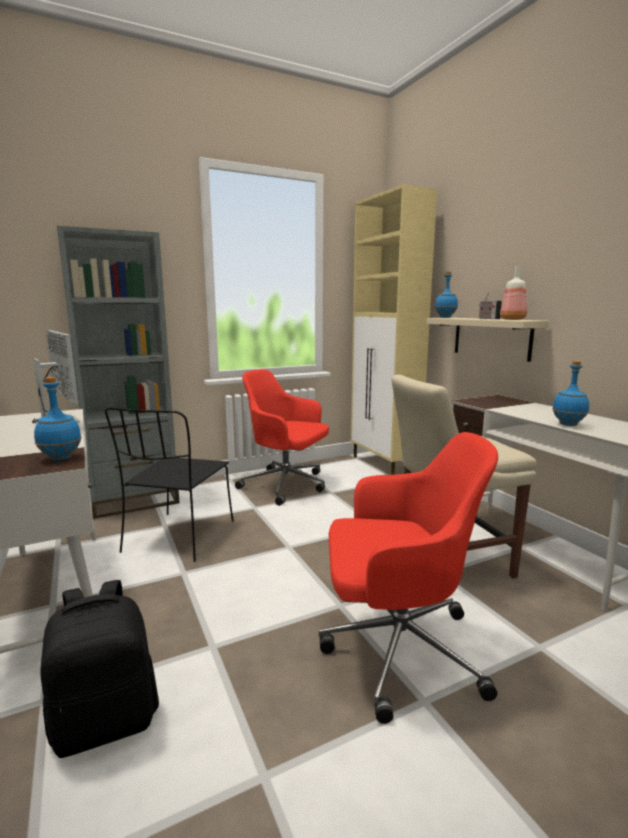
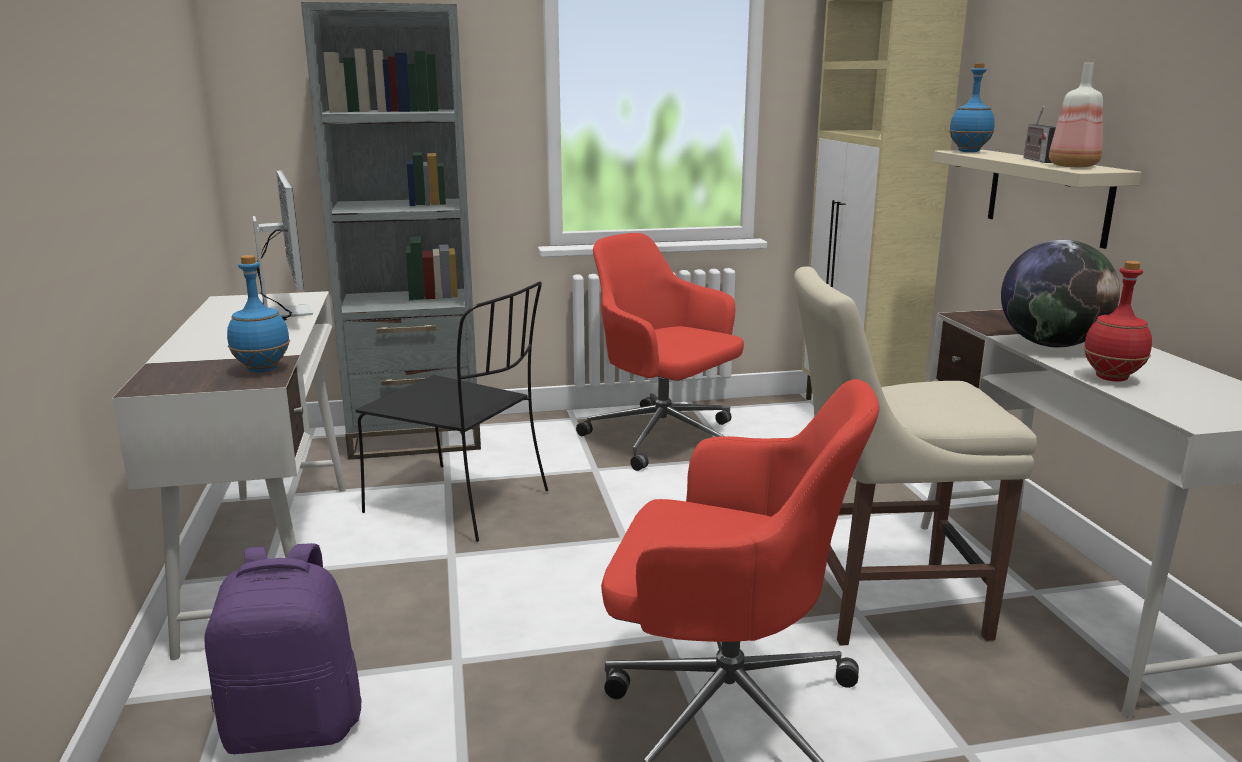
camera: 15 degrees right, 5 degrees up
(107, 721) = (295, 726): black backpack -> purple backpack
(178, 537) = (462, 503): black chair -> black chair turned 90 degrees counterclockwise
(521, 411) = (1050, 345): none -> globe
(568, 424) = (1112, 378): blue bottle -> red bottle

